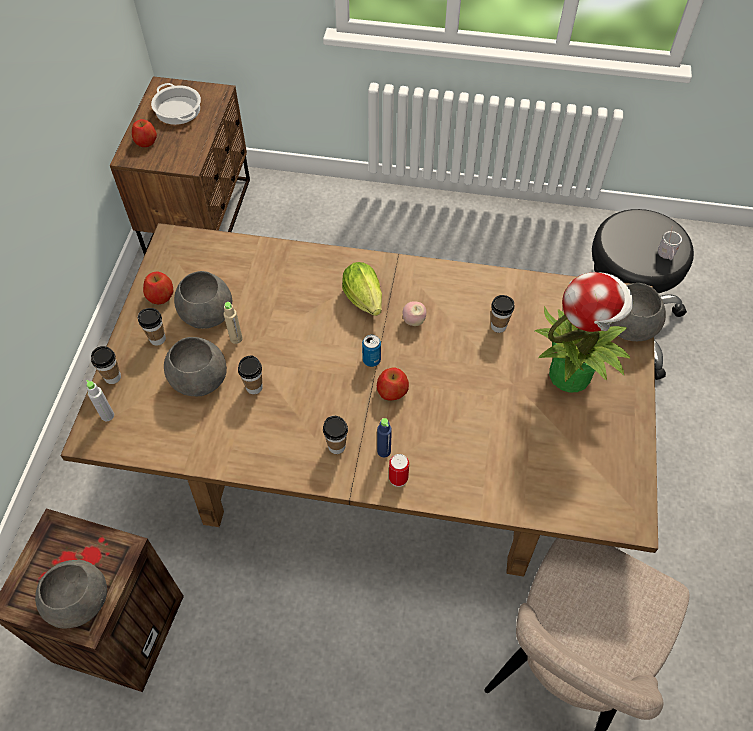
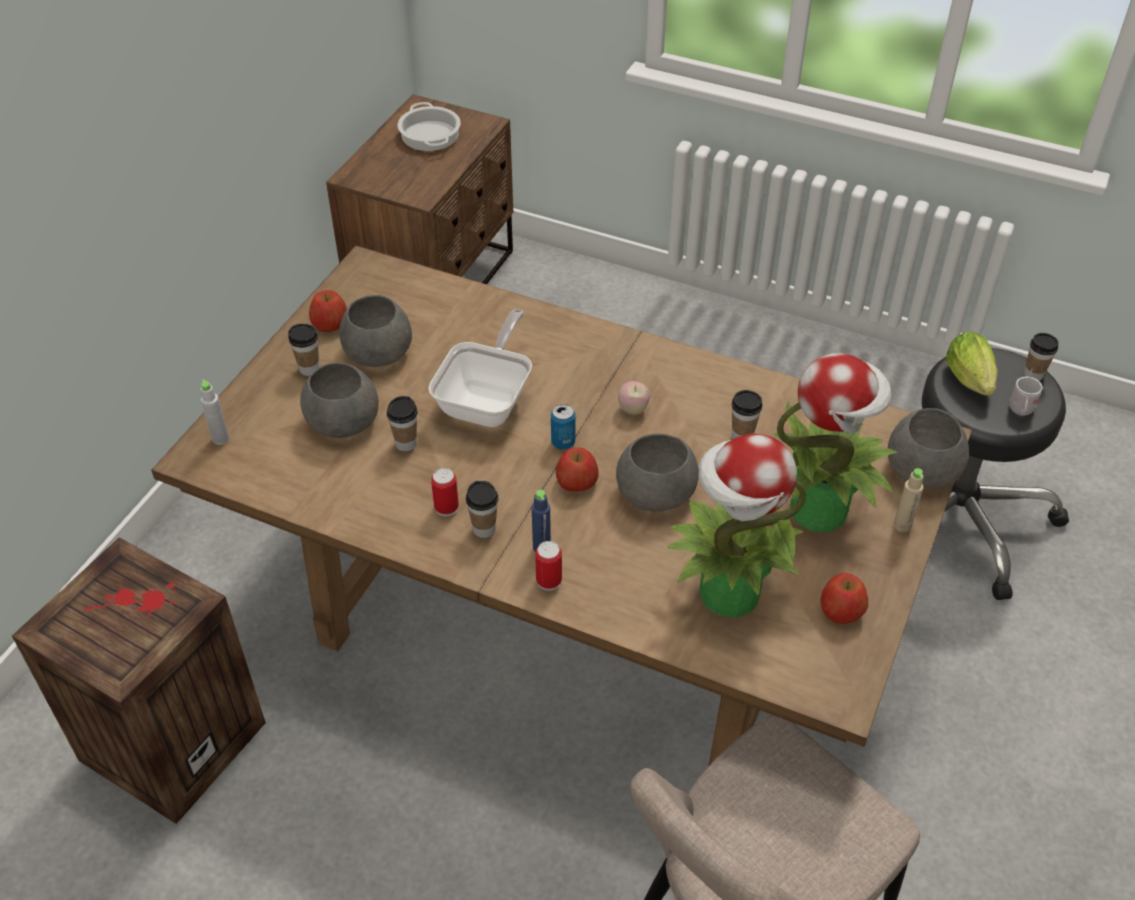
camera: 15 degrees right, 10 degrees down
(80, 600) = (122, 645): grey bowl -> grey bowl (657, 492)
(112, 377) = (241, 399): cup -> cup (1033, 375)
(146, 141) = (379, 163): apple -> apple (841, 610)
(236, 338) = (403, 386): beige bottle -> beige bottle (902, 525)
(302, 435) = (446, 507): none -> can
(304, 336) = (488, 400): none -> frying pan
(365, 302) = (579, 376): lettuce -> lettuce (970, 382)
(528, 457) = (727, 594): none -> potted plant

